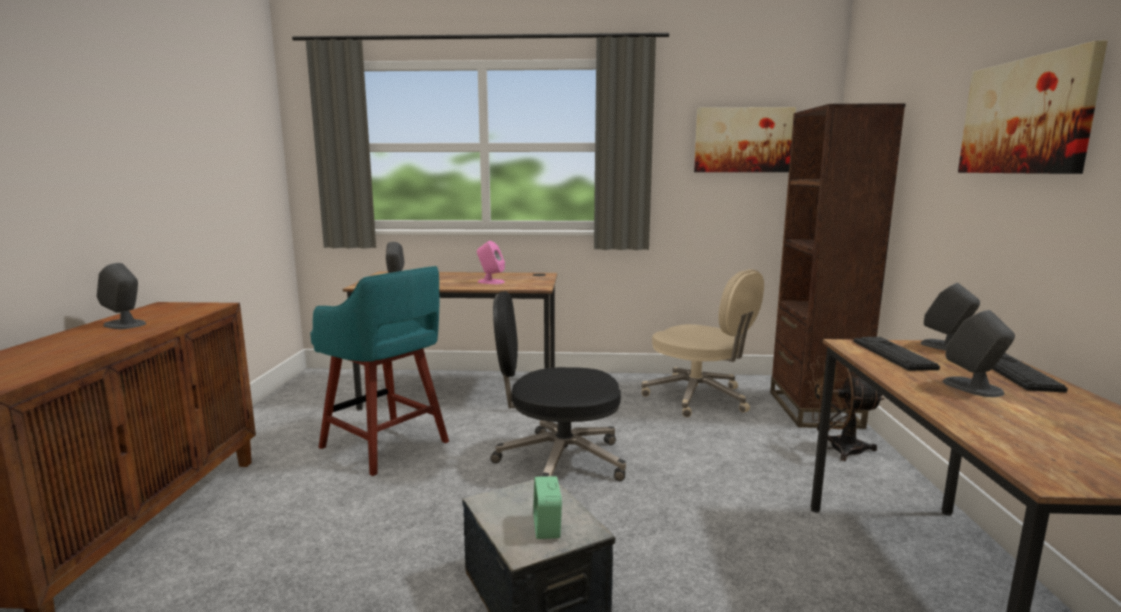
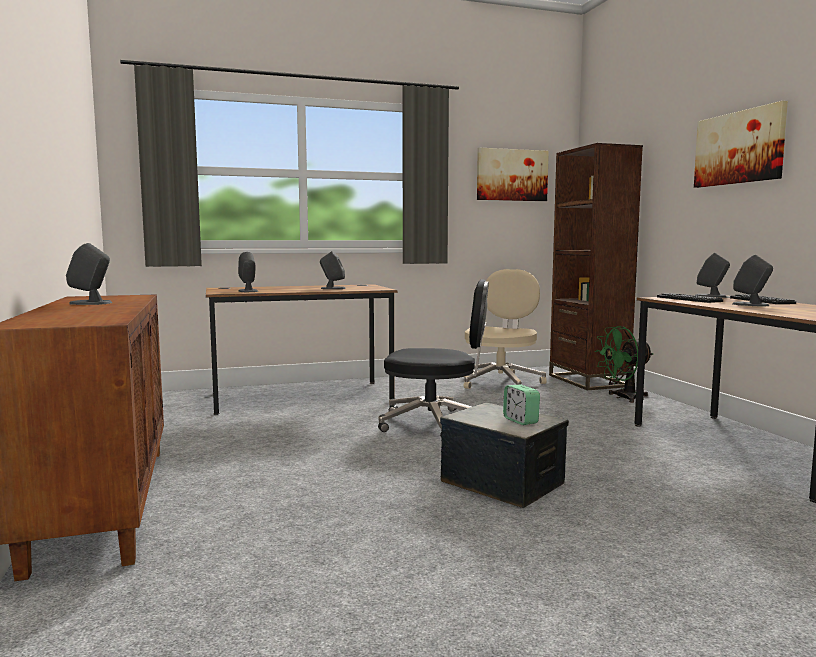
camera: 20 degrees left, 5 degrees down
(386, 446) = (277, 431): turquoise stool -> none
(490, 282) = (332, 288): pink speaker -> grey speaker
(558, 461) = (435, 423): black office chair -> black office chair turned 150 degrees counterclockwise
(699, 398) = (501, 382): beige office chair -> beige office chair turned 90 degrees counterclockwise
(837, 449) = (623, 398): brown fan -> green fan

